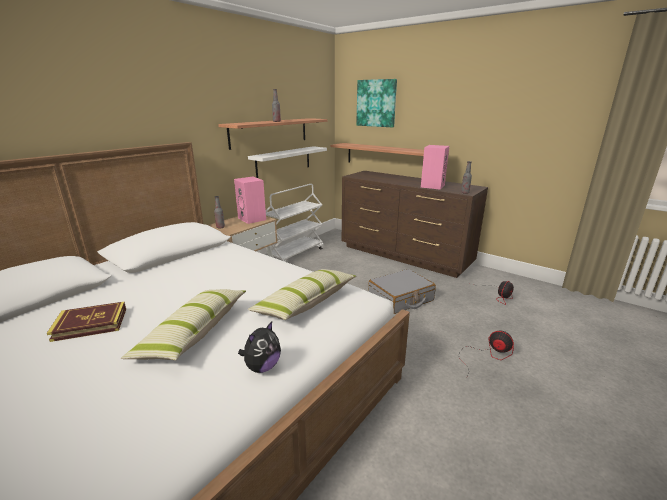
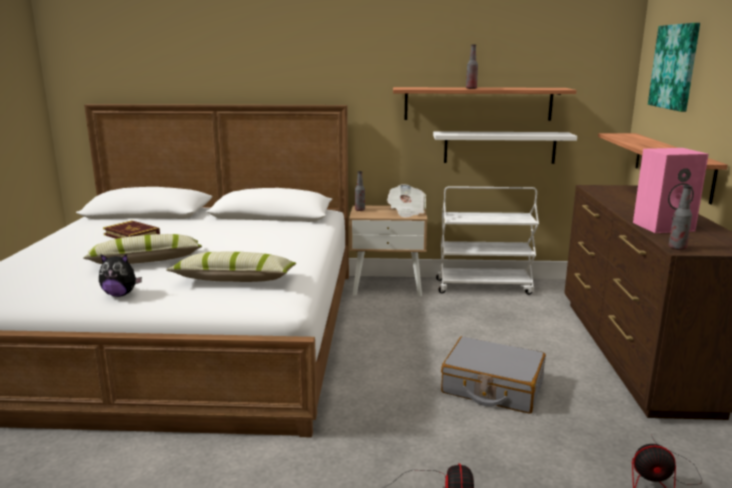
camera: 55 degrees right, 5 degrees down
(253, 219) = (406, 212): pink speaker -> newspaper

